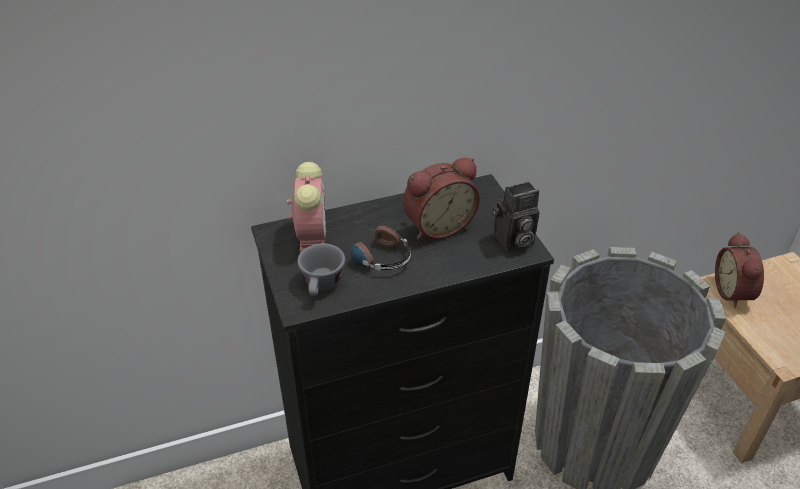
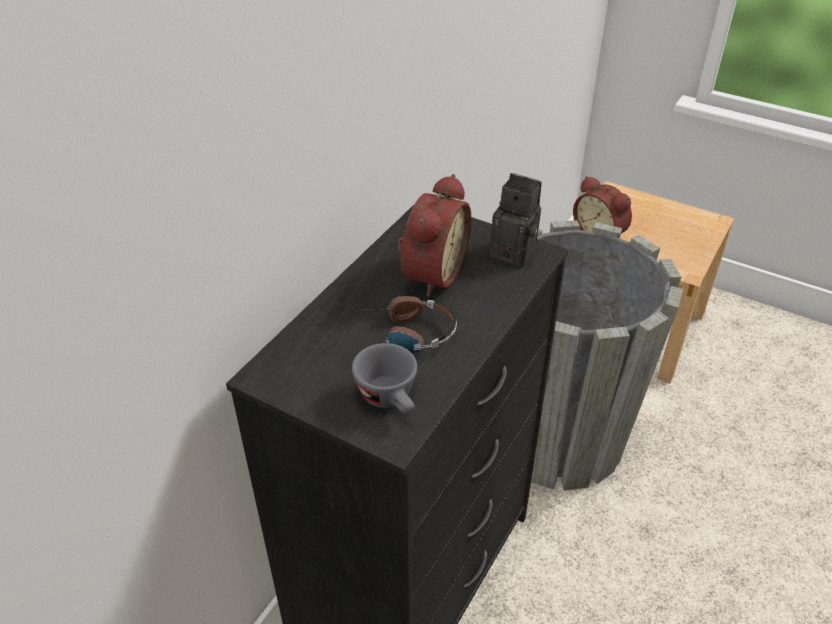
camera: 40 degrees left, 0 degrees up
(311, 236) = (313, 354): alarm clock -> none
(513, 241) = (516, 252): camera -> camera turned 90 degrees counterclockwise

